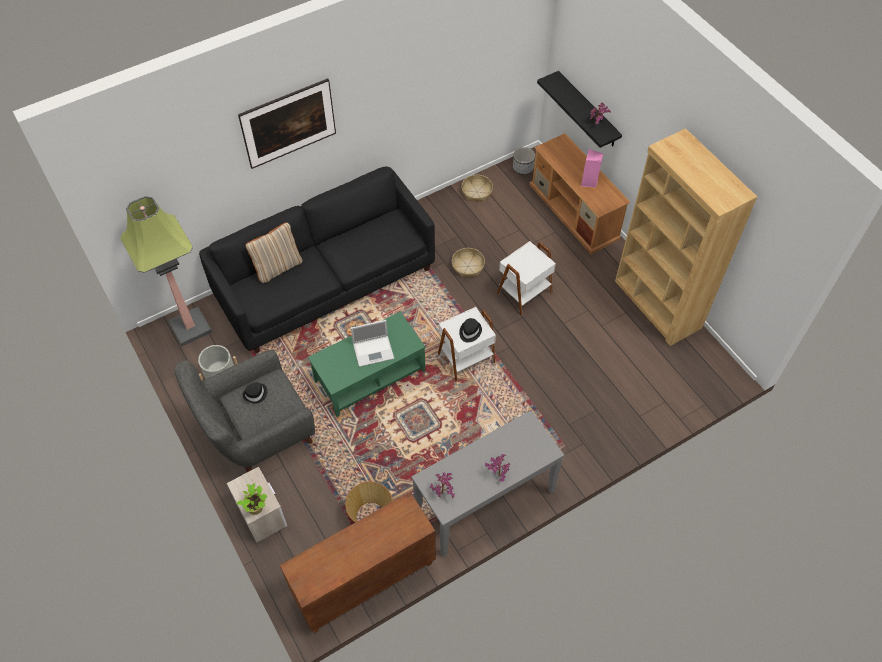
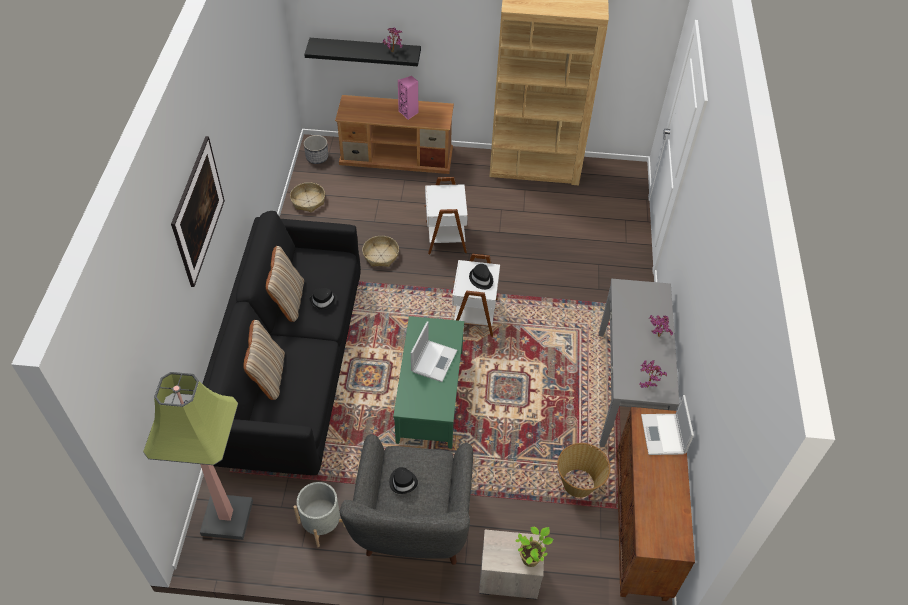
camera: 55 degrees left, 5 degrees down
(347, 235) = (288, 301): none -> beige pillow
(363, 254) = (323, 301): none -> black hat
(400, 528) = (663, 435): none -> laptop

